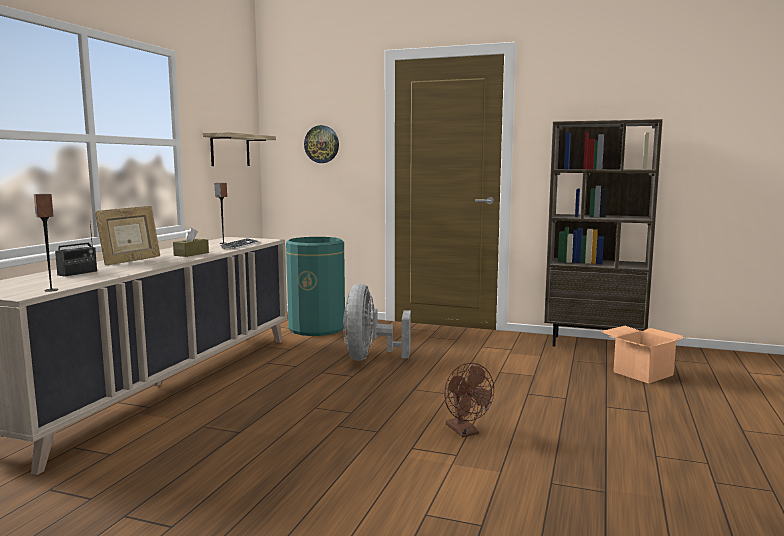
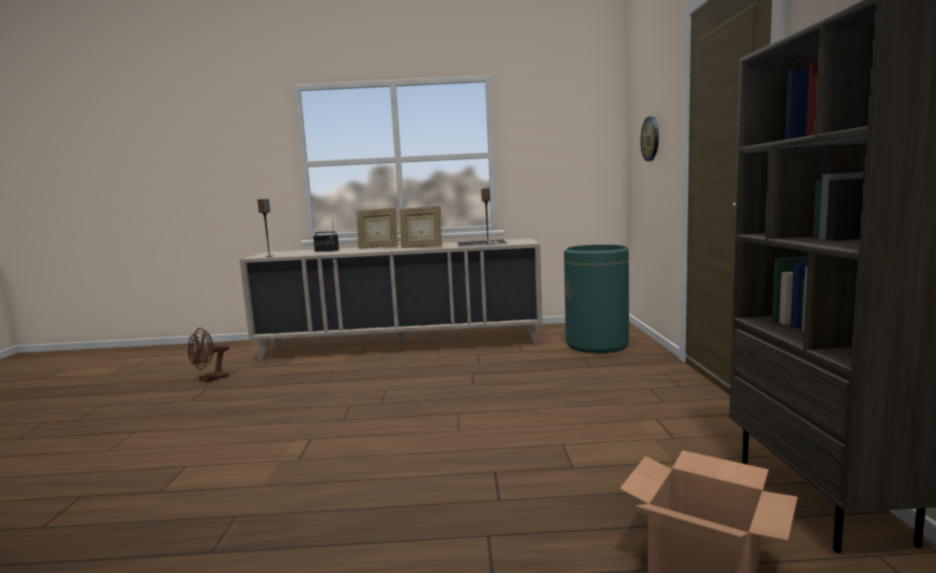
camera: 70 degrees right, 0 degrees up
(191, 254) = (421, 247): brown tissue box -> picture frame
(230, 150) = (570, 155): shelf -> none
(370, 358) = (533, 379): grey fan -> none
(465, 432) = (354, 454): brown fan -> brown fan (210, 379)

